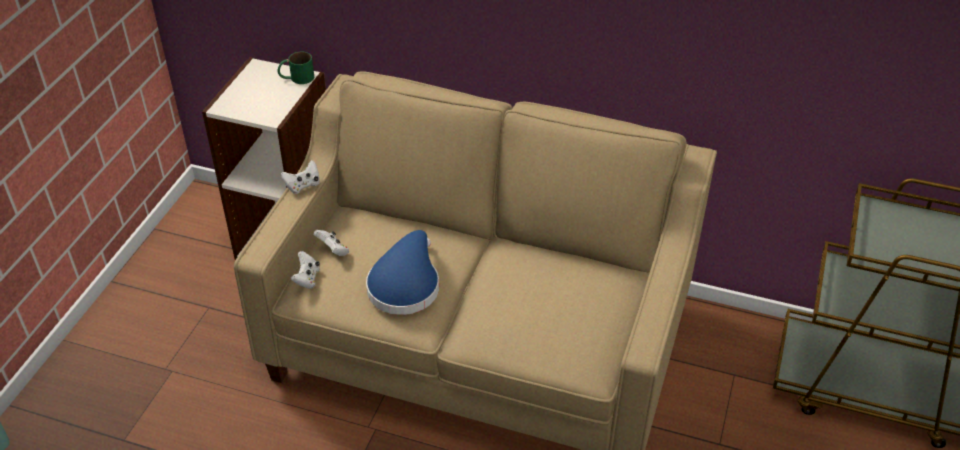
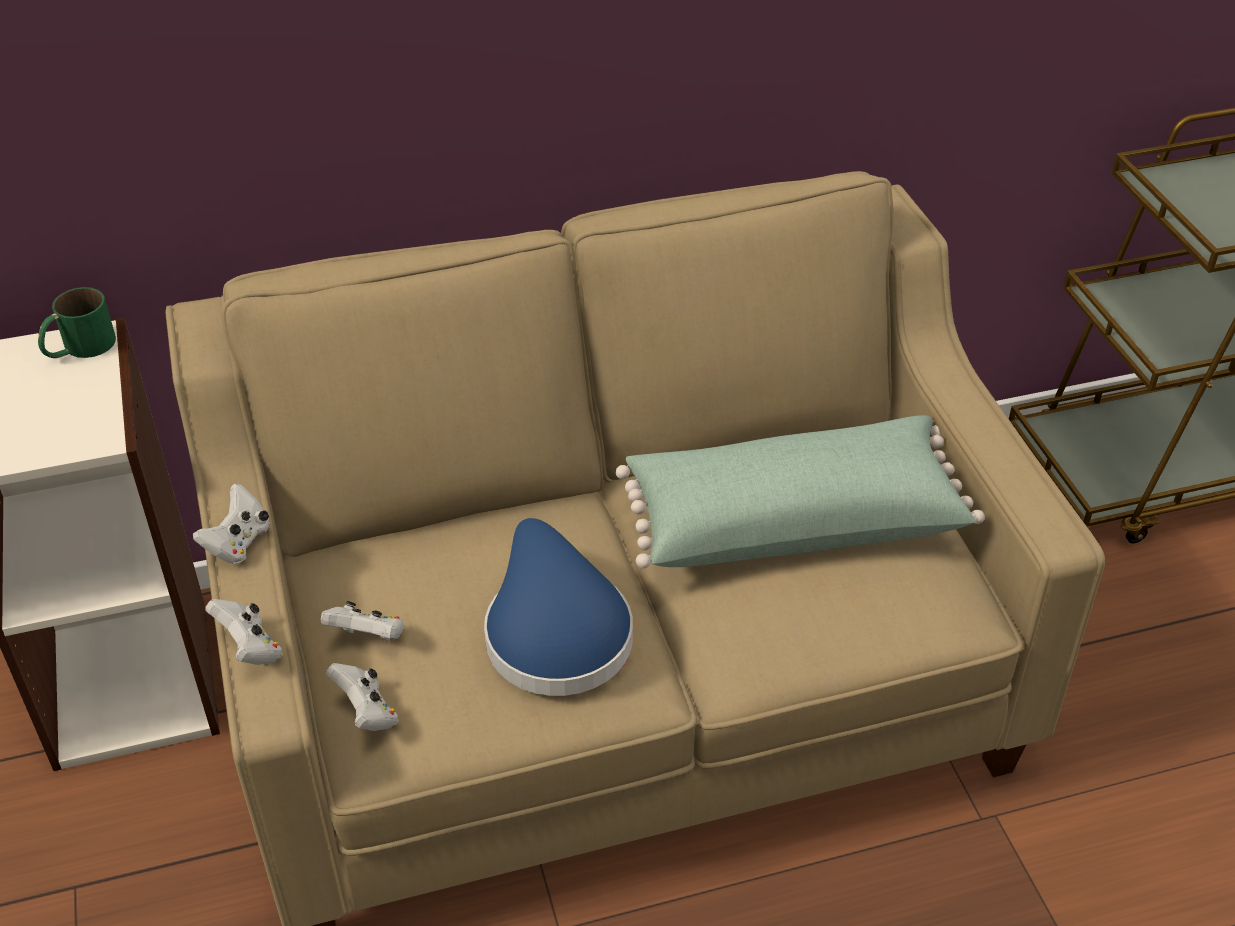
camera: 35 degrees left, 0 degrees up
(271, 228) = (250, 648): none -> white game controller
(551, 291) = (792, 520): none -> green pillow

